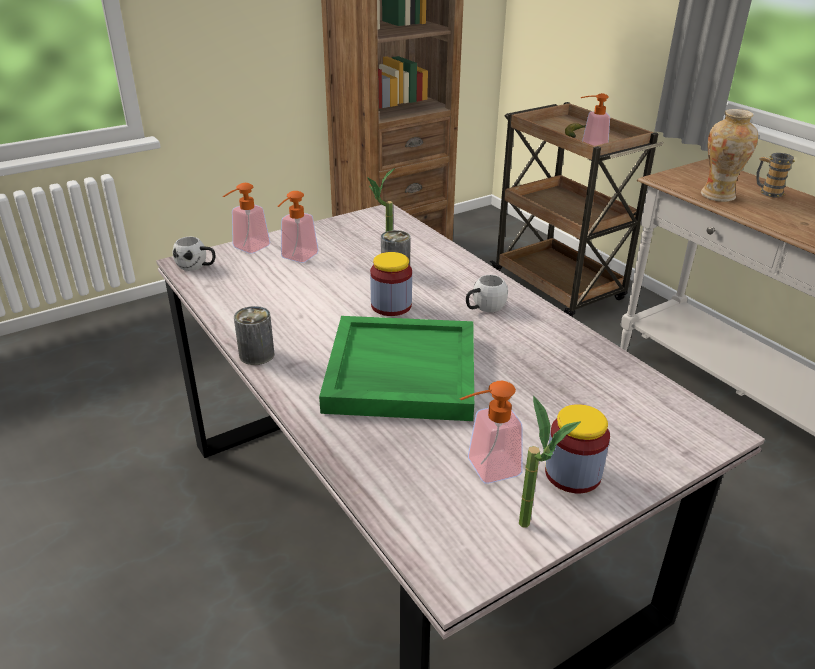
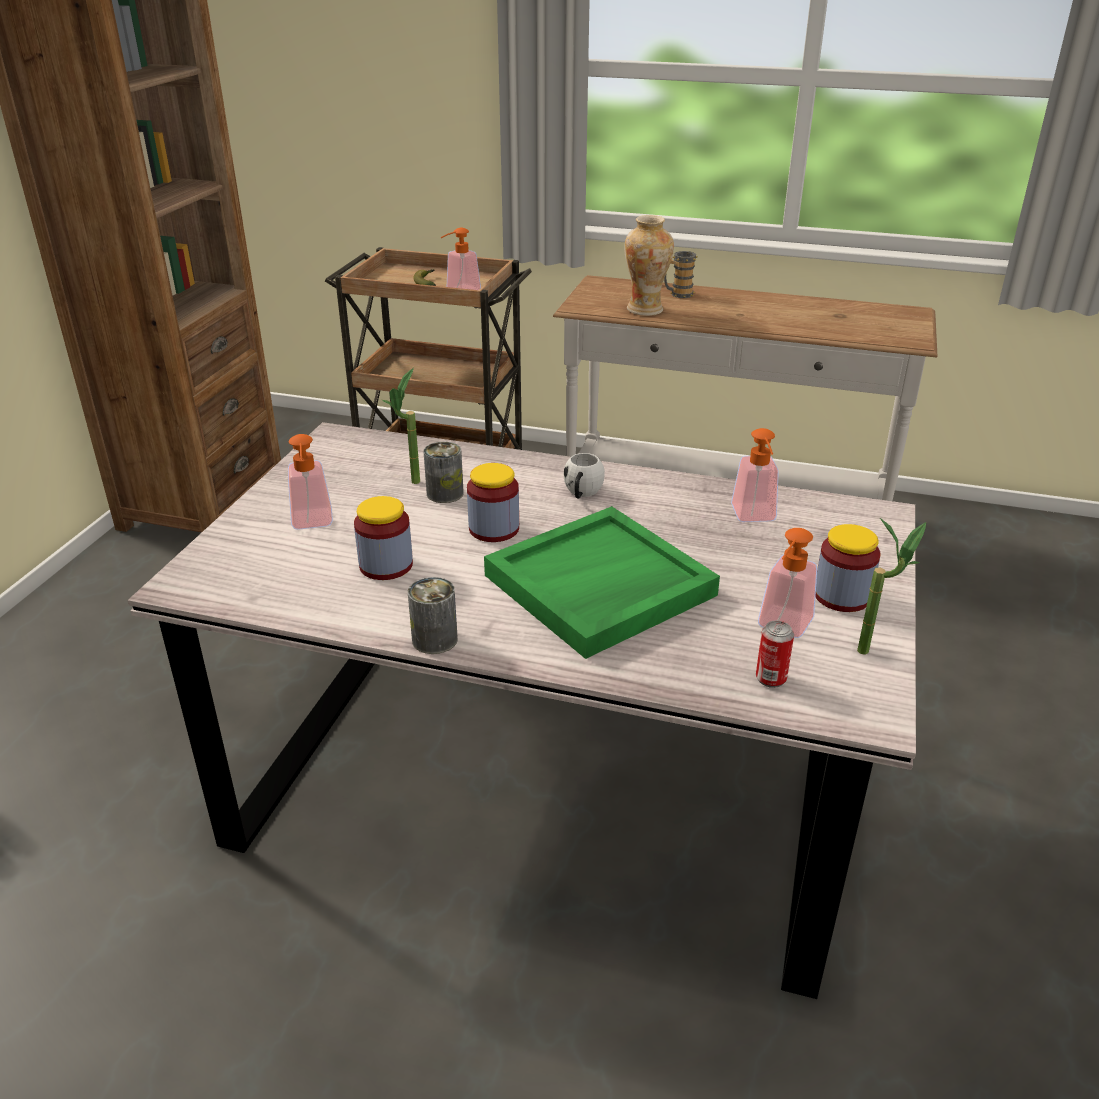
camera: 40 degrees left, 0 degrees up
(197, 266) = (200, 583): white mug -> none
(247, 249) = (232, 538): soap dispenser -> soap dispenser (755, 518)
(297, 299) = (386, 565): none -> jar
(419, 499) = (770, 679): none -> can

